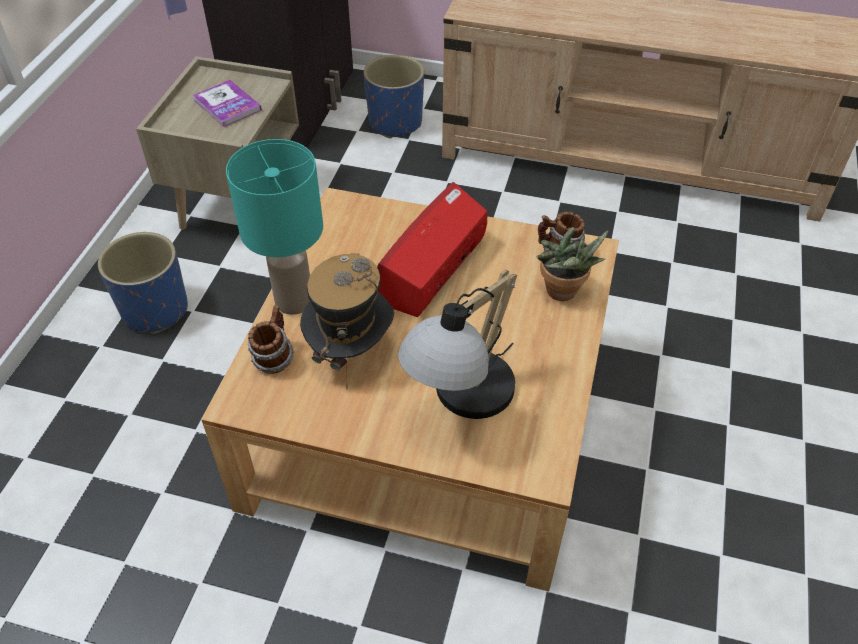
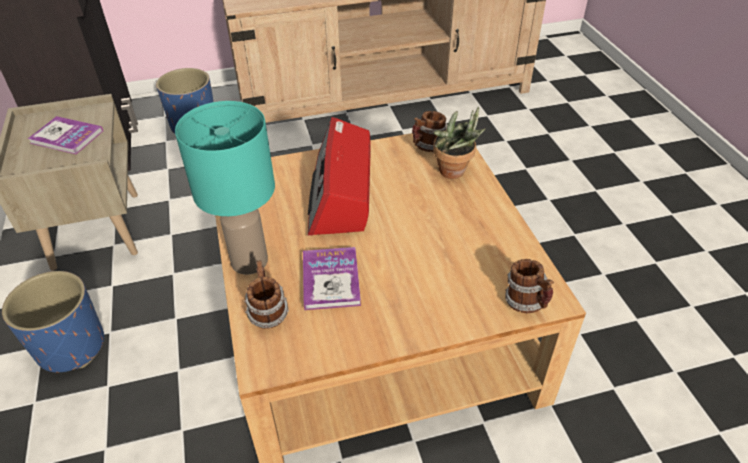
camera: 30 degrees left, 5 degrees down
(351, 352) = (331, 279): hat -> book
(462, 402) = (448, 276): table lamp -> none
(516, 466) = (526, 303): none -> mug

